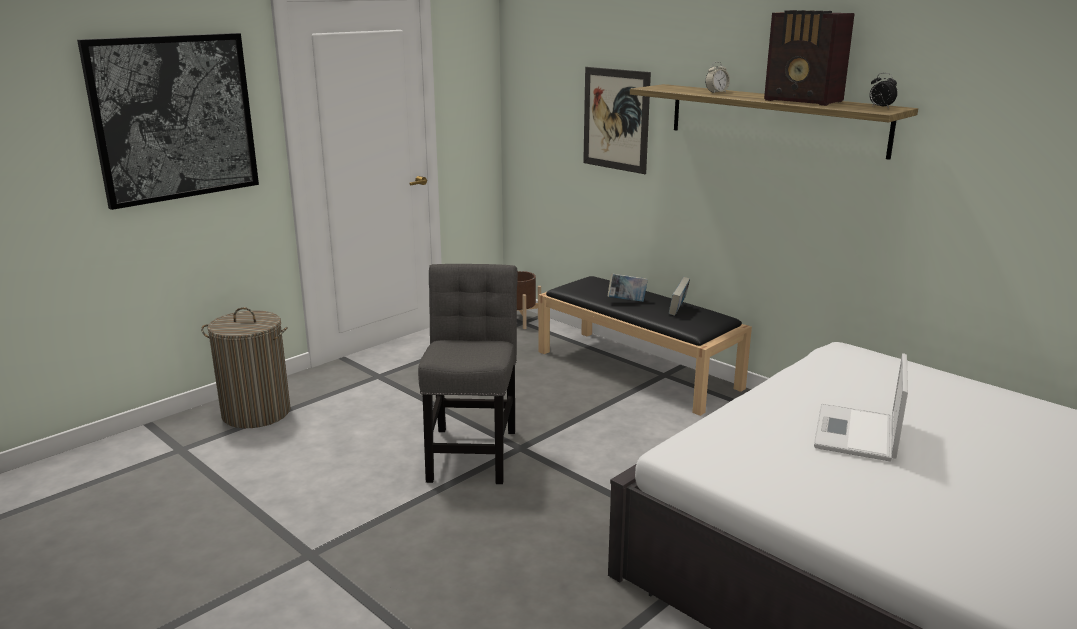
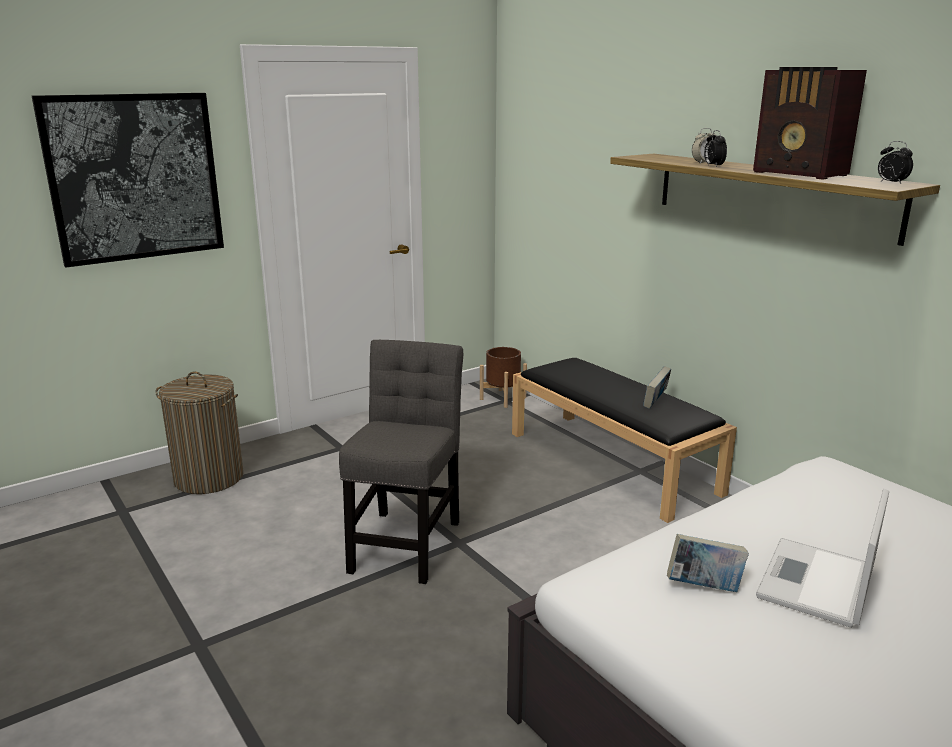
camera: 10 degrees right, 0 degrees up
(616, 119) = (604, 191): picture -> none
(627, 301) = (602, 389): book -> book (704, 587)
(726, 95) = (713, 166): none -> alarm clock

